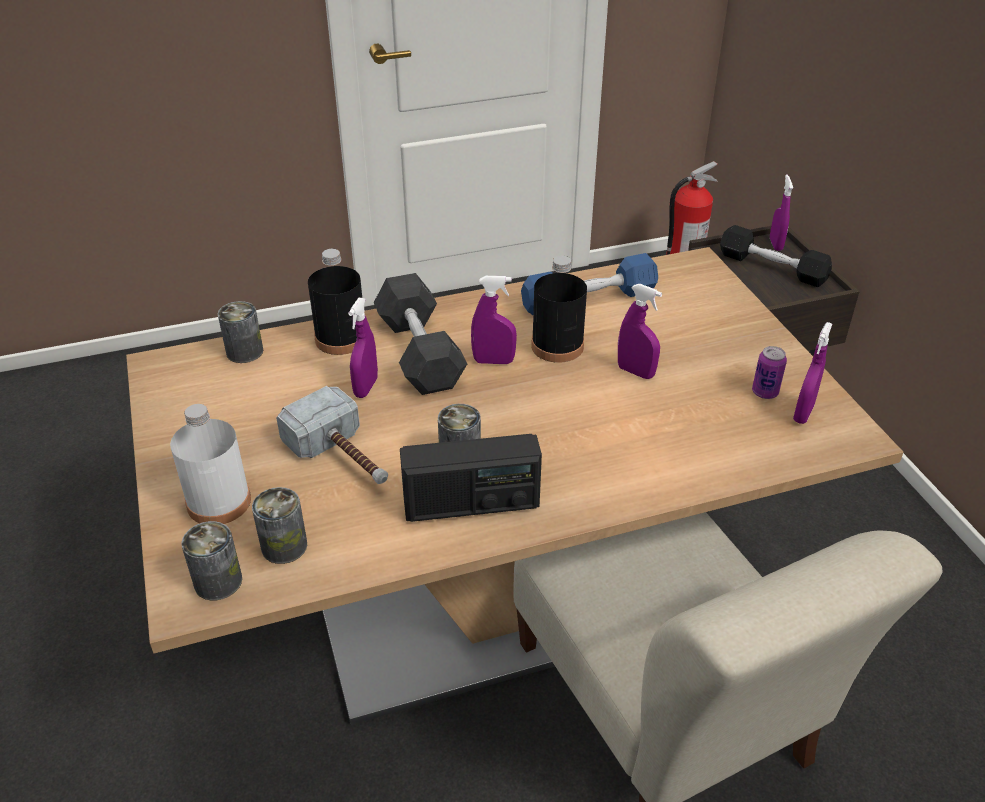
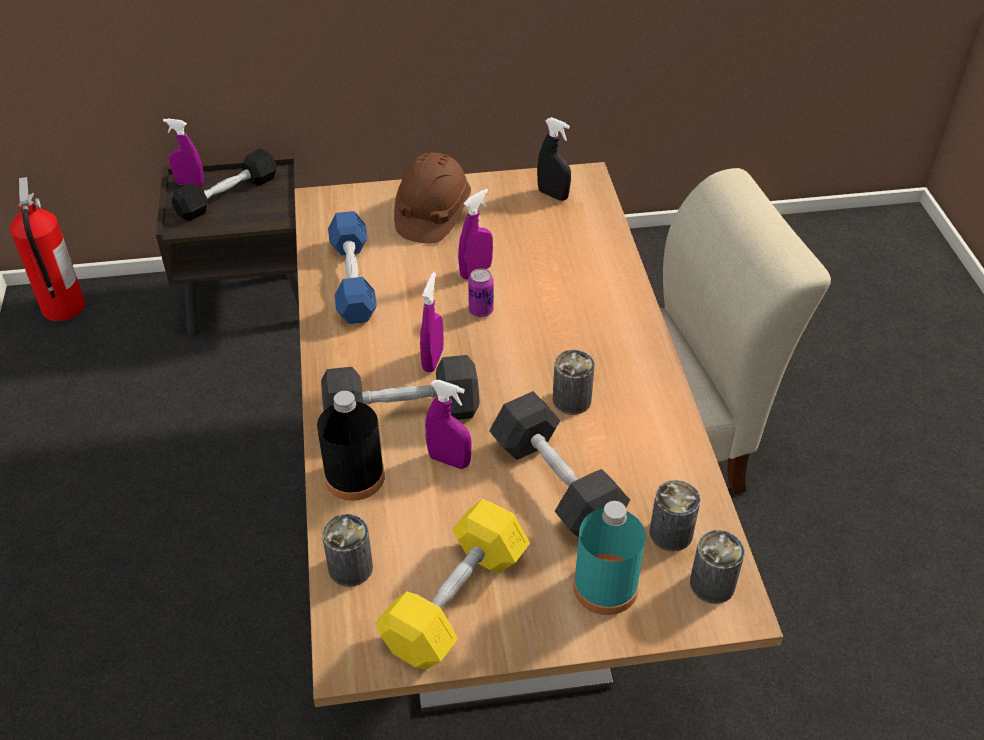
camera: 80 degrees left, 5 degrees up
(209, 411) = (455, 600): none -> yellow dumbbell
(219, 502) = (605, 586): white bottle -> turquoise bottle
(344, 458) = (556, 483): hammer -> grey dumbbell
(471, 504) = (631, 399): radio -> none
(557, 346) = (422, 313): black bottle -> none
(714, 331) = (432, 215): none -> brown hard hat
(765, 392) = (522, 207): can -> can (481, 310)
(803, 413) = (553, 195): purple spray bottle -> black spray bottle

